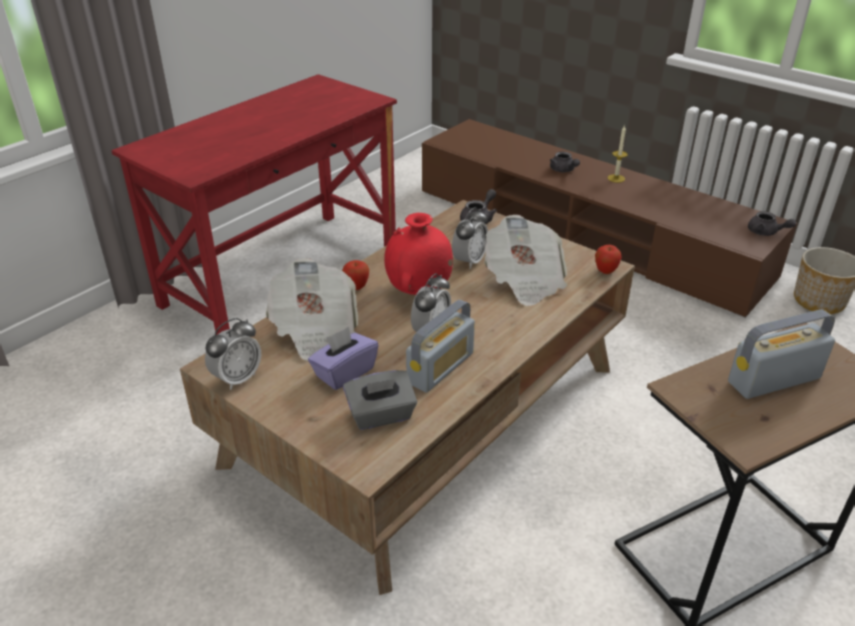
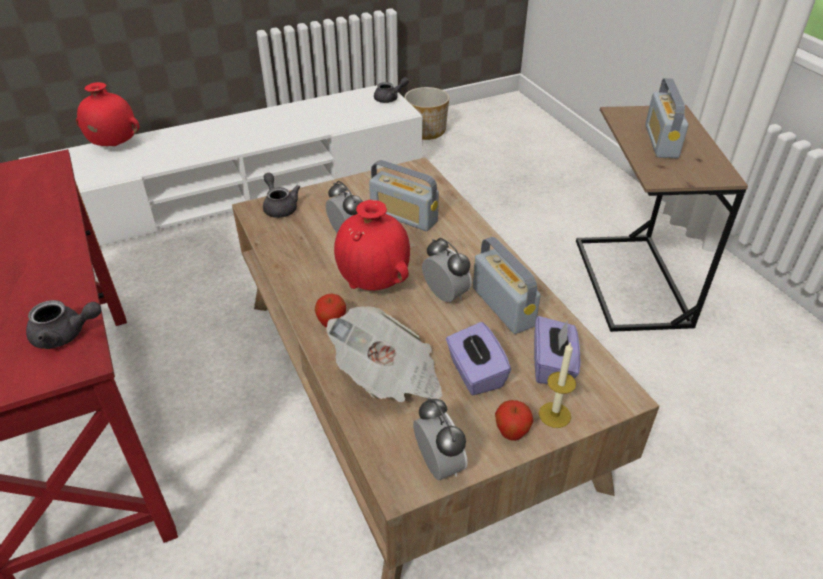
camera: 65 degrees left, 5 degrees up
(381, 415) = (553, 365): grey tissue box -> purple tissue box
(521, 142) = (114, 146): none -> red vase
(524, 280) = (404, 216): newspaper -> radio
(563, 170) = (197, 144): grey teapot -> grey teapot (65, 335)
(586, 233) = (241, 190): brown tv stand -> white tv stand
(605, 271) = (423, 172): apple -> apple (511, 433)
(616, 178) = (243, 125): candle -> candle (554, 415)

